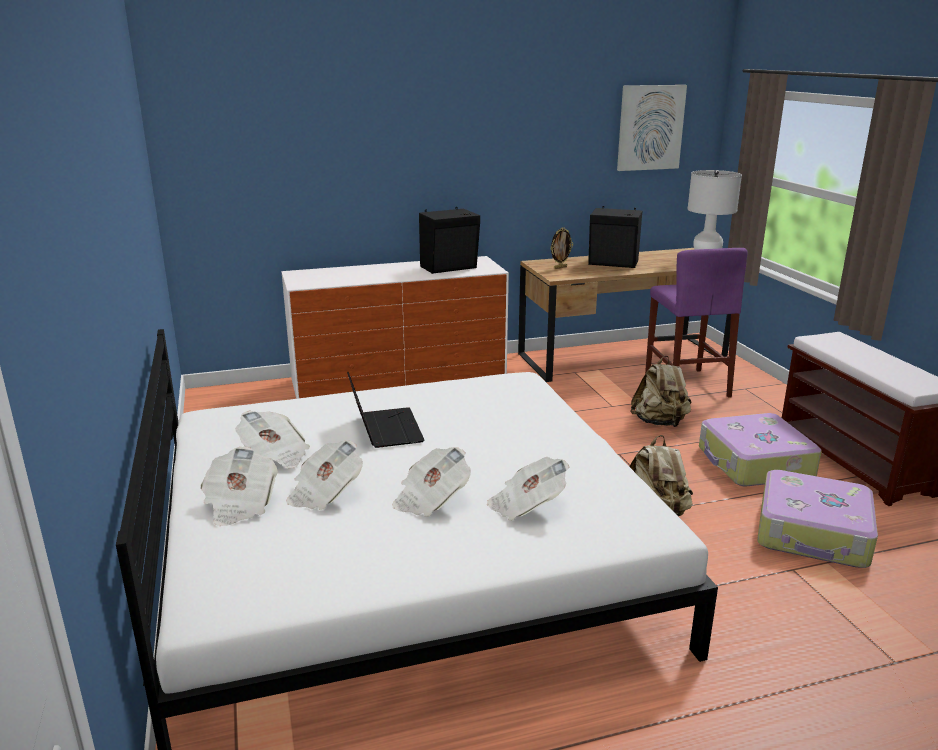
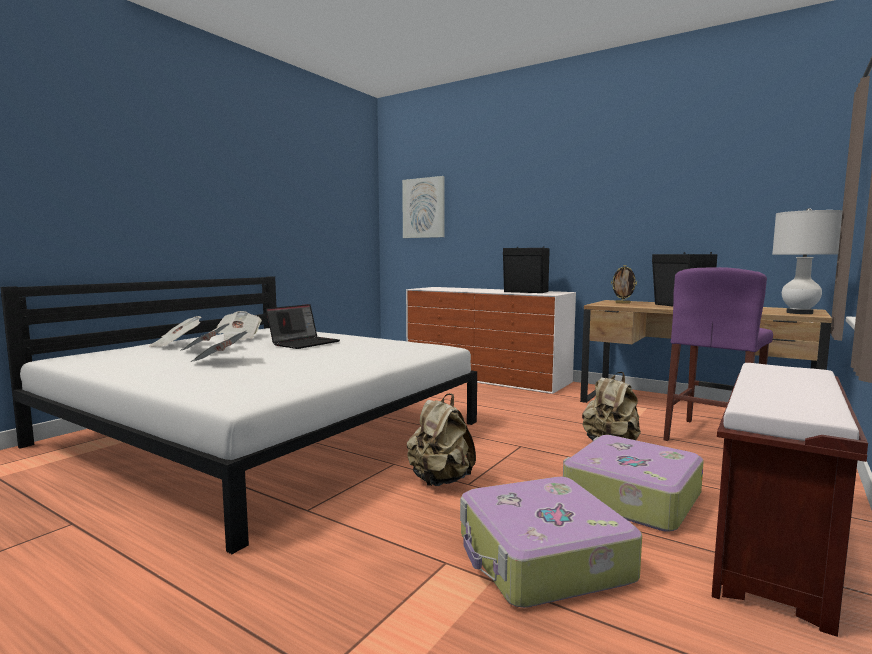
camera: 50 degrees right, 15 degrees down
(526, 506) = (237, 375): newspaper -> none
(650, 127) = (754, 178): picture -> picture (424, 208)

